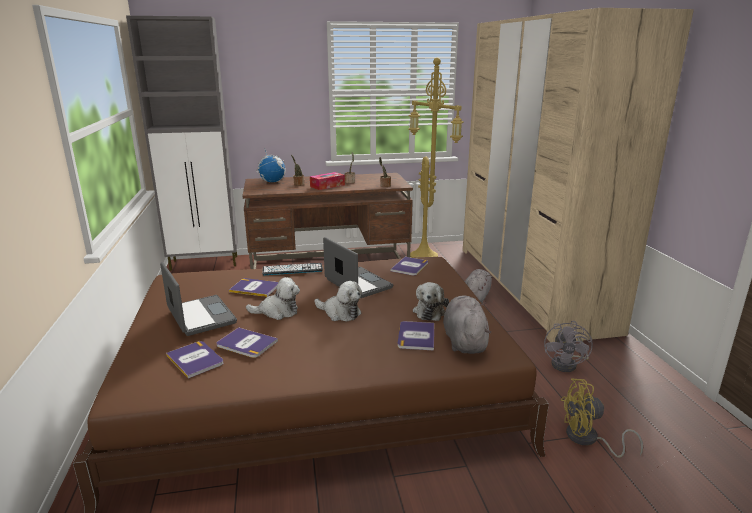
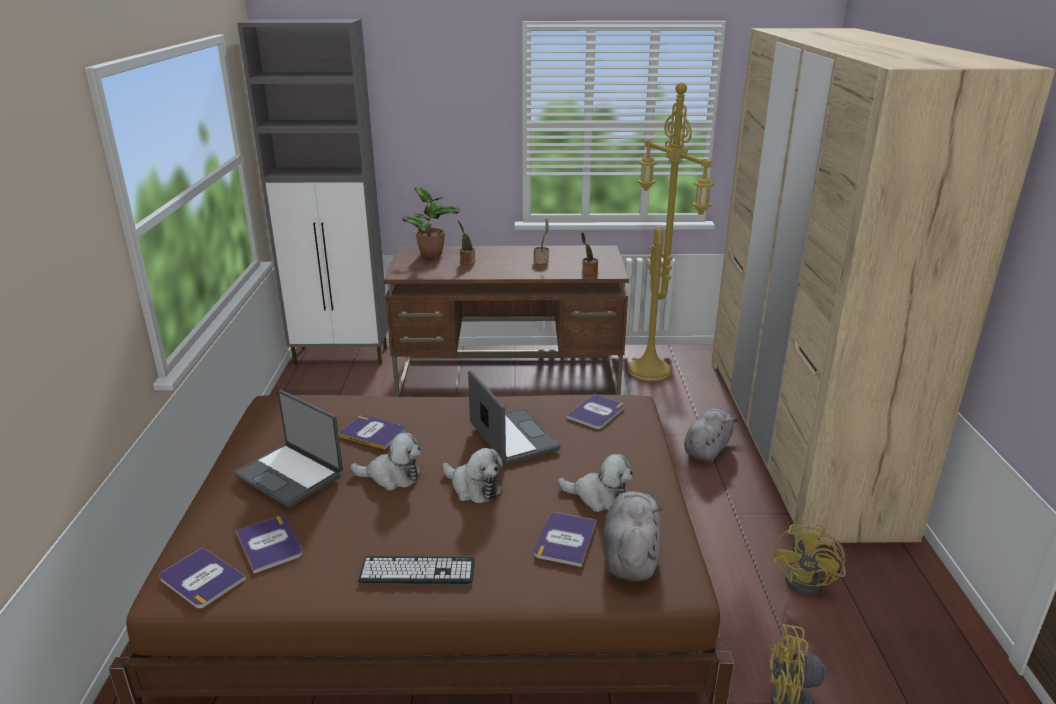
camera: 10 degrees right, 5 degrees up
(200, 316) = (290, 475): laptop -> laptop turned 150 degrees clockwise
(246, 343) = (338, 526): book -> book (201, 579)
(272, 181) = (432, 254): globe -> potted plant
(292, 269) = (432, 403): keyboard -> keyboard (417, 571)
(327, 186) = (506, 268): tissue box -> none
(429, 311) = (598, 497): plush toy -> plush toy turned 90 degrees counterclockwise
(568, 364) = (810, 582): grey fan -> yellow fan

